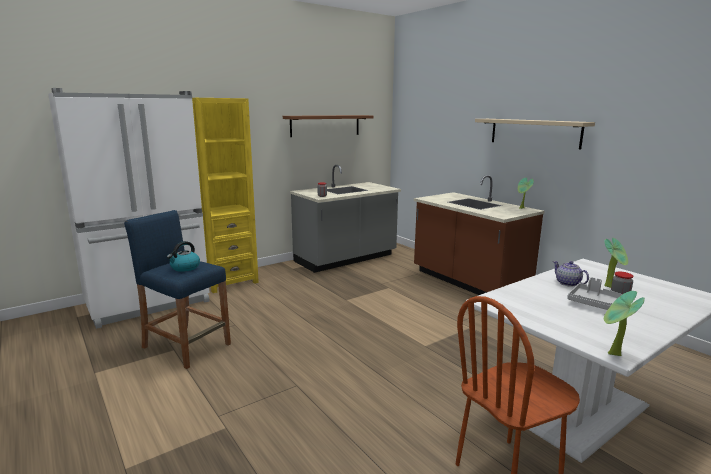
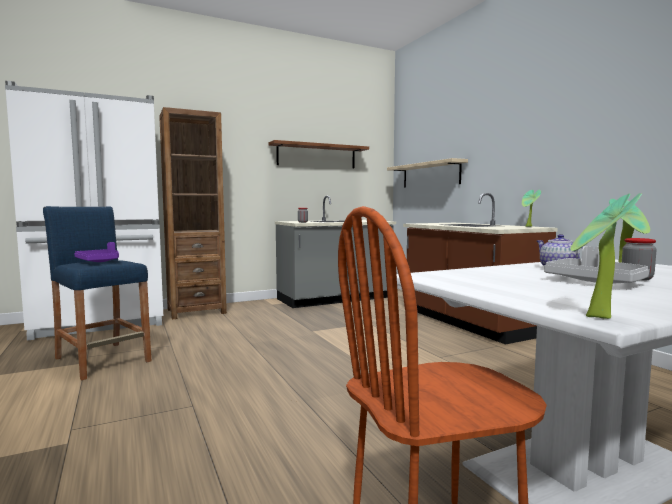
camera: 10 degrees right, 10 degrees down
(185, 268) = (99, 261): kettle -> purple tray
(228, 281) = (196, 311): yellow bookcase -> brown bookcase
(534, 132) = (539, 136): beige shelf -> beige shelf (430, 175)

